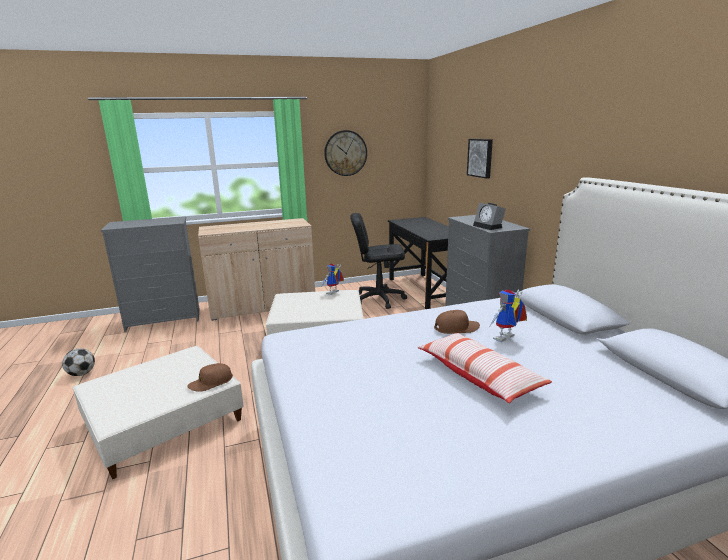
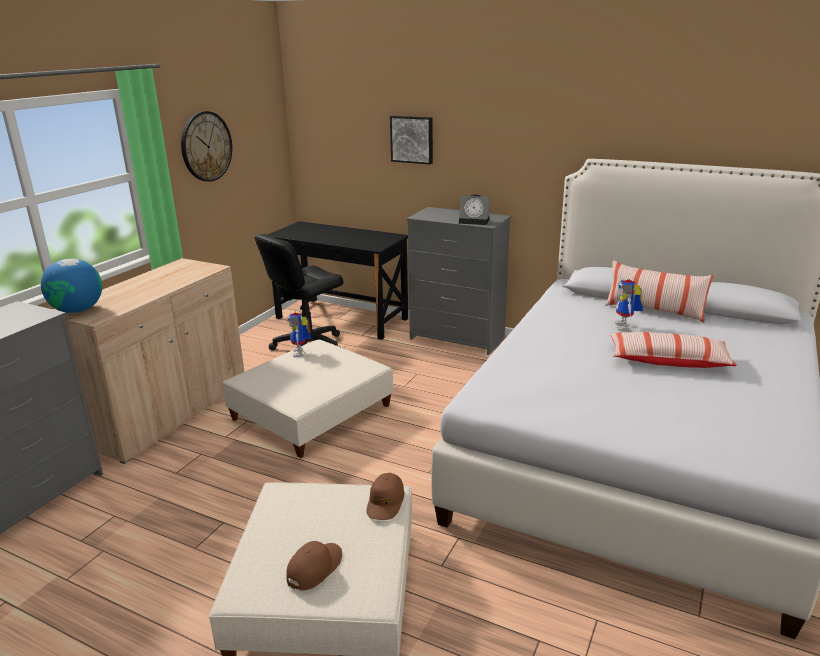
camera: 45 degrees left, 5 degrees up
(81, 374) = (59, 634): football -> none
(211, 228) = (77, 310): none -> globe
(456, 328) = (580, 332): brown cap -> brown cap (314, 568)
(567, 339) = (654, 311): none -> pillow

